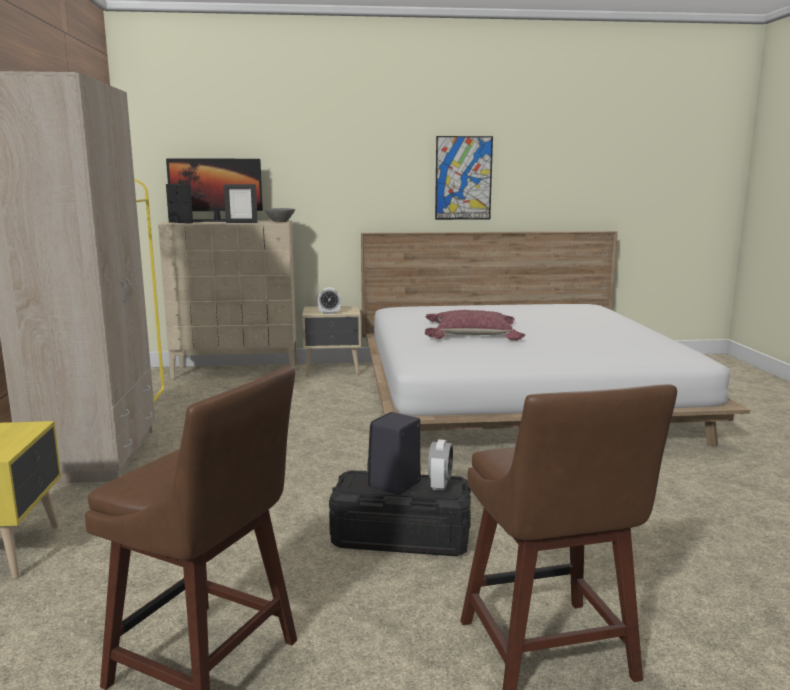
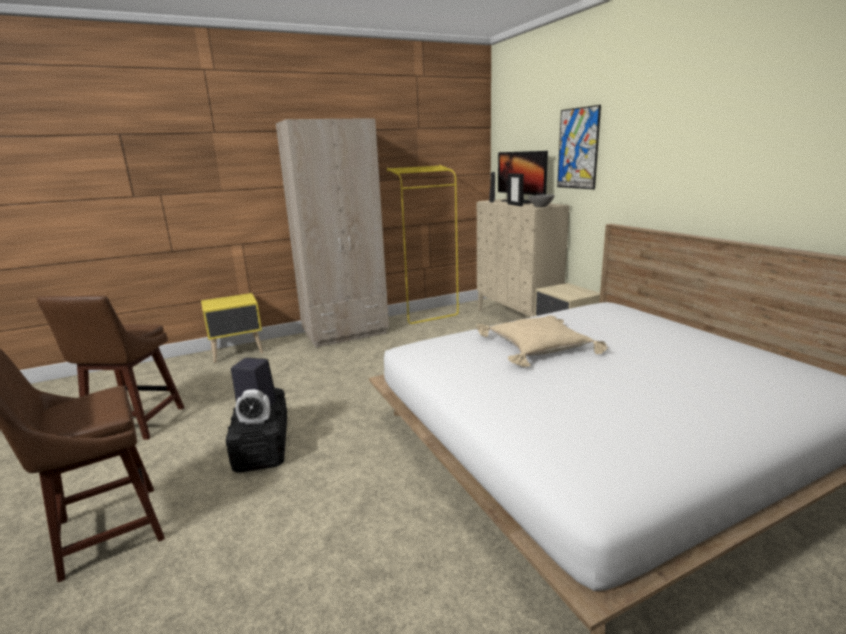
camera: 70 degrees right, 5 degrees up
(329, 313) = (556, 292): alarm clock -> none
(463, 178) = (726, 169): picture -> picture (578, 148)
(472, 332) = (538, 344): red pillow -> beige pillow

